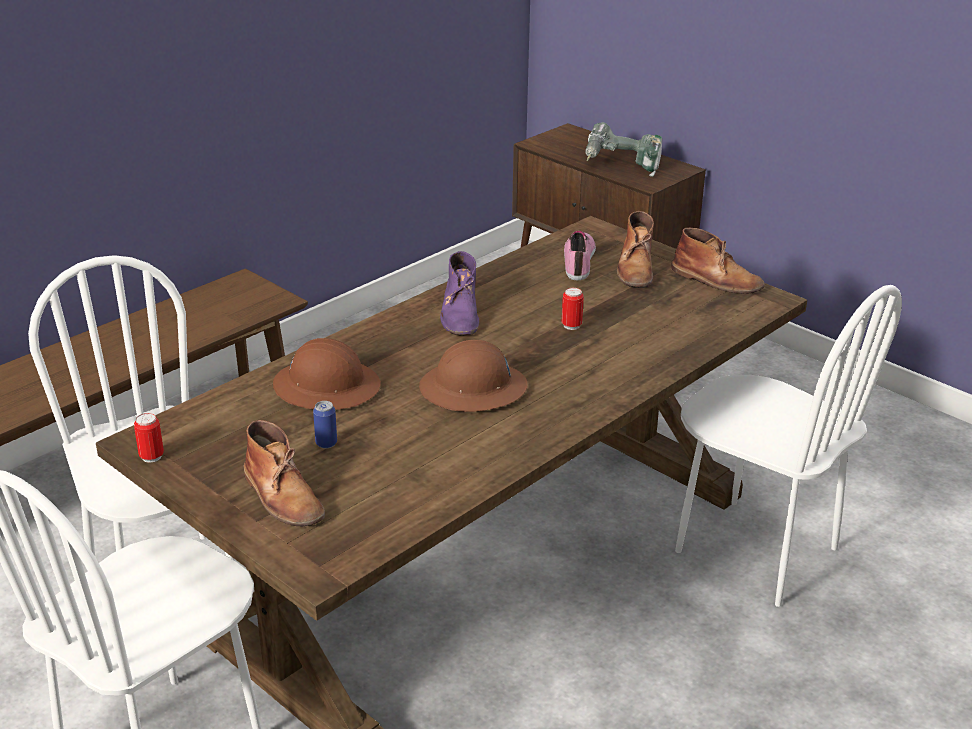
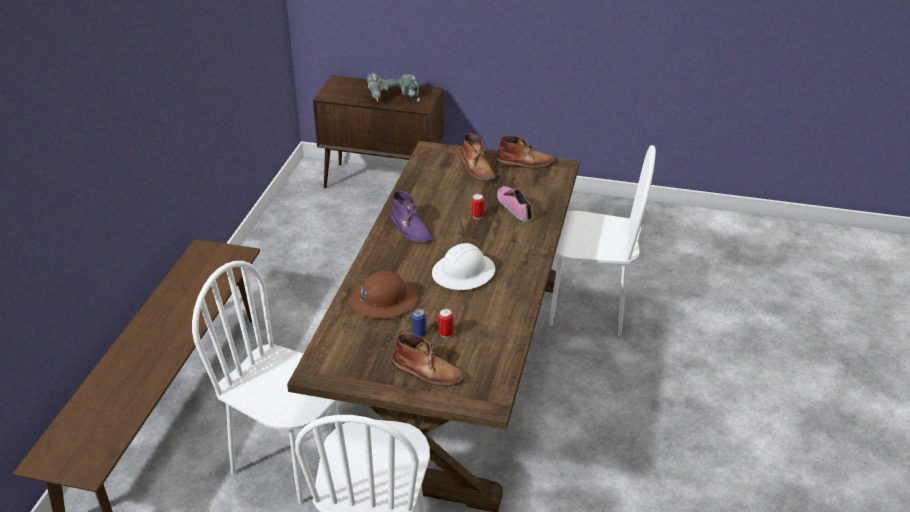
camera: 30 degrees left, 5 degrees up
(151, 457) = (331, 379): can -> can (445, 334)
(473, 389) = (464, 273): brown hard hat -> white hard hat
(579, 261) = (442, 173): shoe -> shoe (515, 207)

